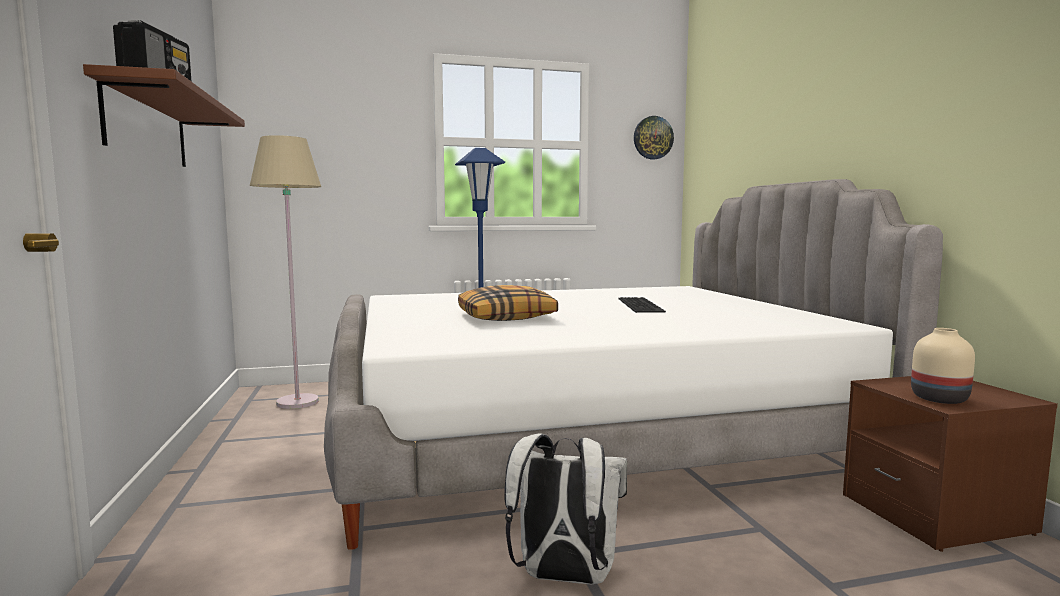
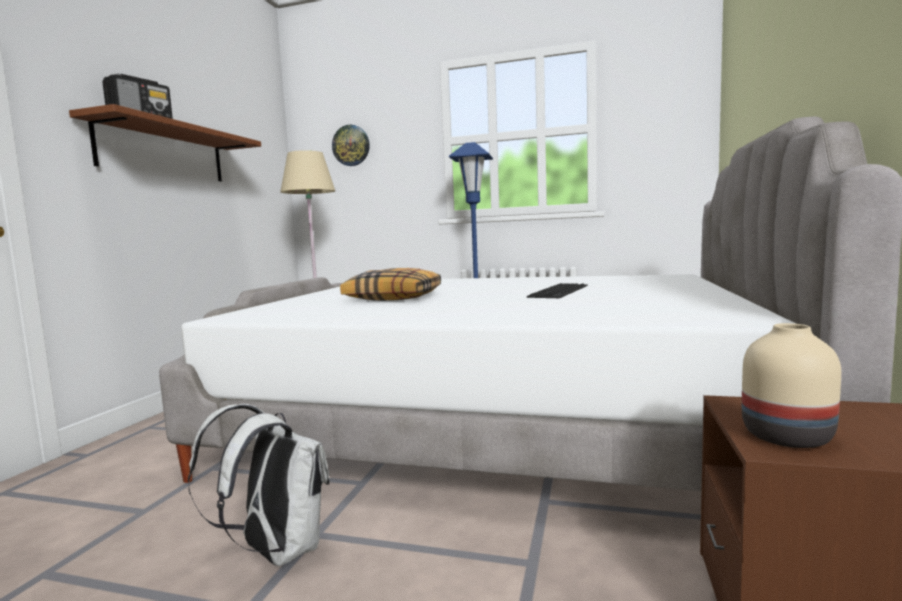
camera: 30 degrees right, 0 degrees up
(653, 138) = (676, 109): wall clock -> wall clock (351, 145)

